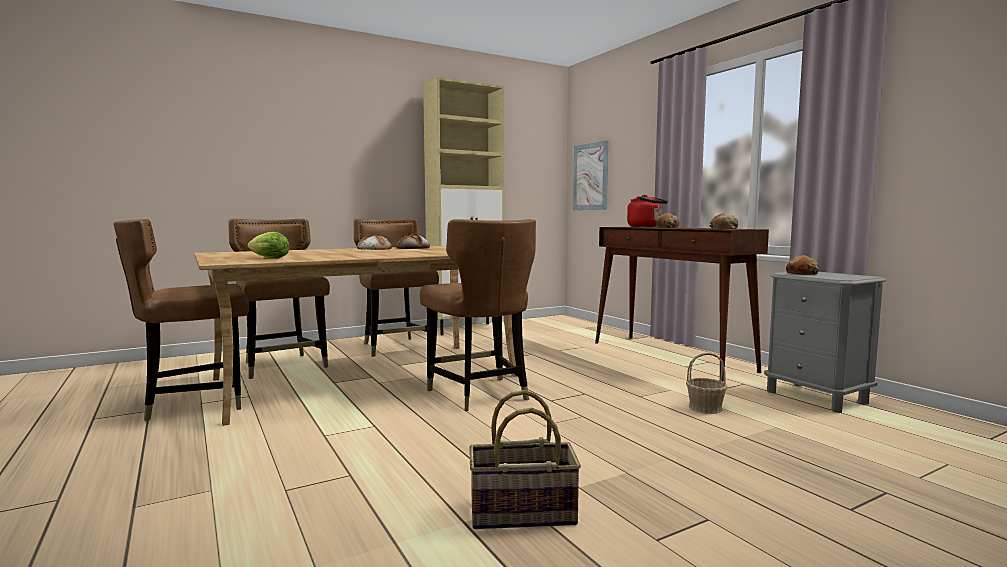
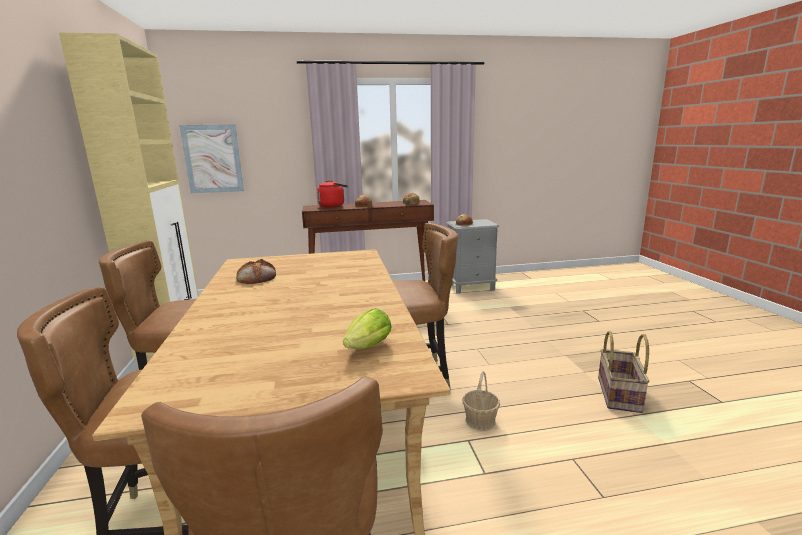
camera: 70 degrees left, 10 degrees up
(374, 249) = (240, 294): bread -> none
(705, 408) = (477, 313): basket -> basket (480, 421)

